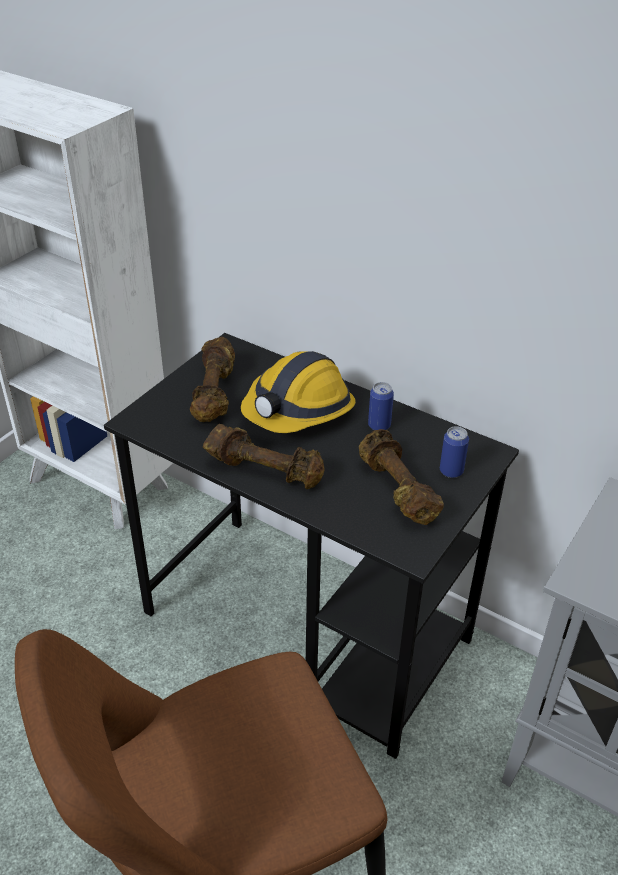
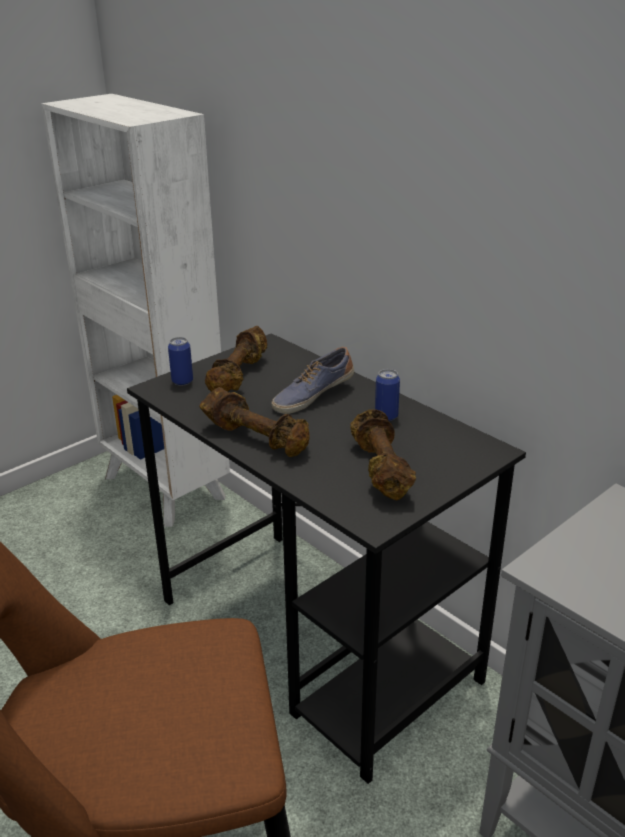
camera: 15 degrees right, 10 degrees down
(298, 410) = (312, 396): hard hat -> shoe
(451, 471) = (444, 461): can -> can (182, 381)

